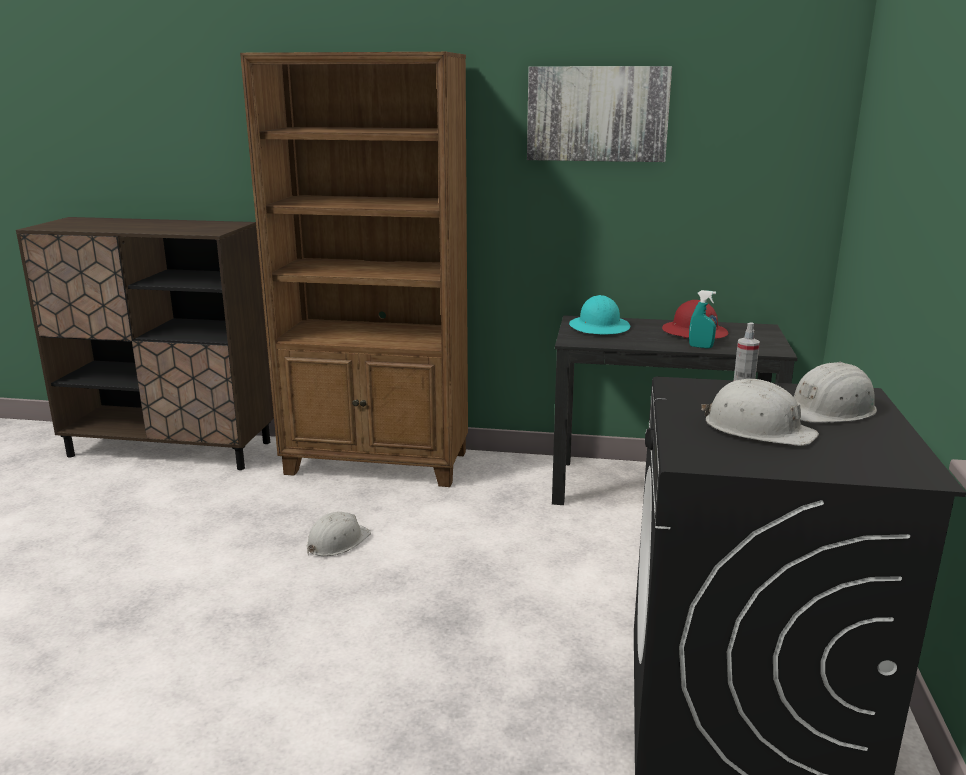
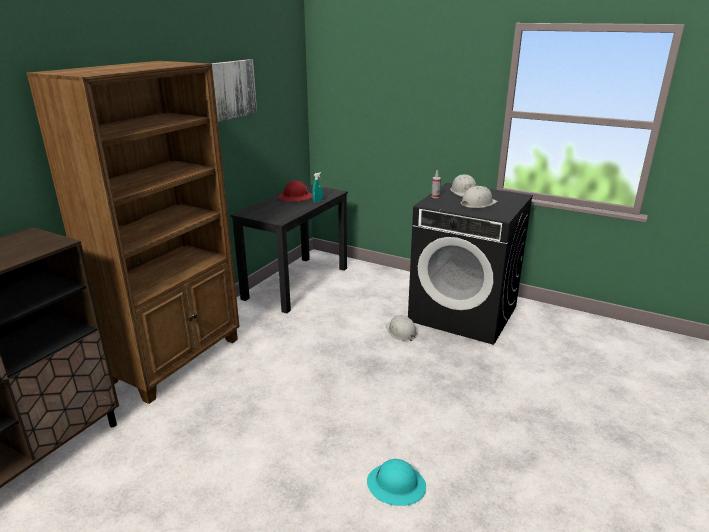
camera: 70 degrees left, 5 degrees up
(337, 542) = (268, 391): white hard hat -> white hard hat (401, 331)
(599, 327) = (264, 211): turquoise hard hat -> turquoise hard hat (396, 485)

